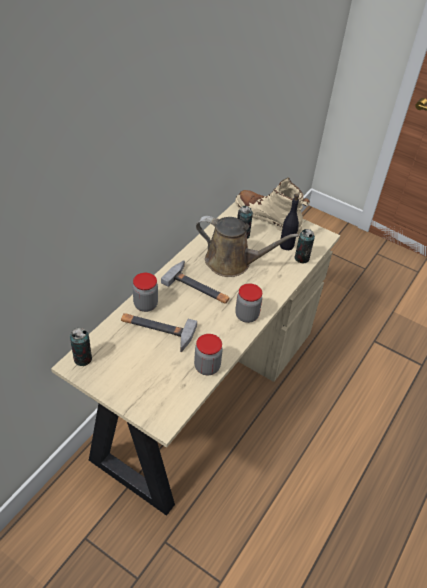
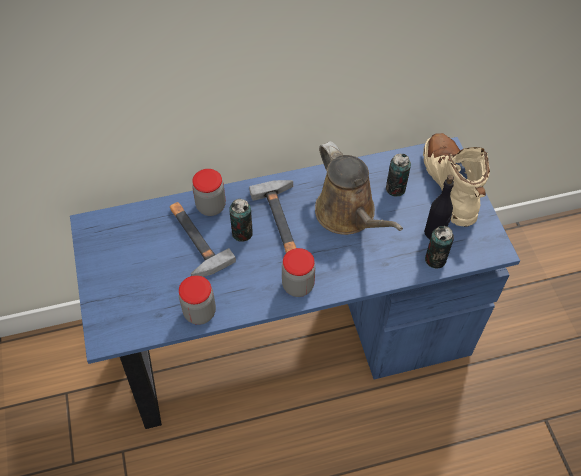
camera: 45 degrees right, 10 degrees up
(83, 359) = (102, 225): can -> can (242, 233)
(204, 392) = (290, 337): beige desk -> blue desk

